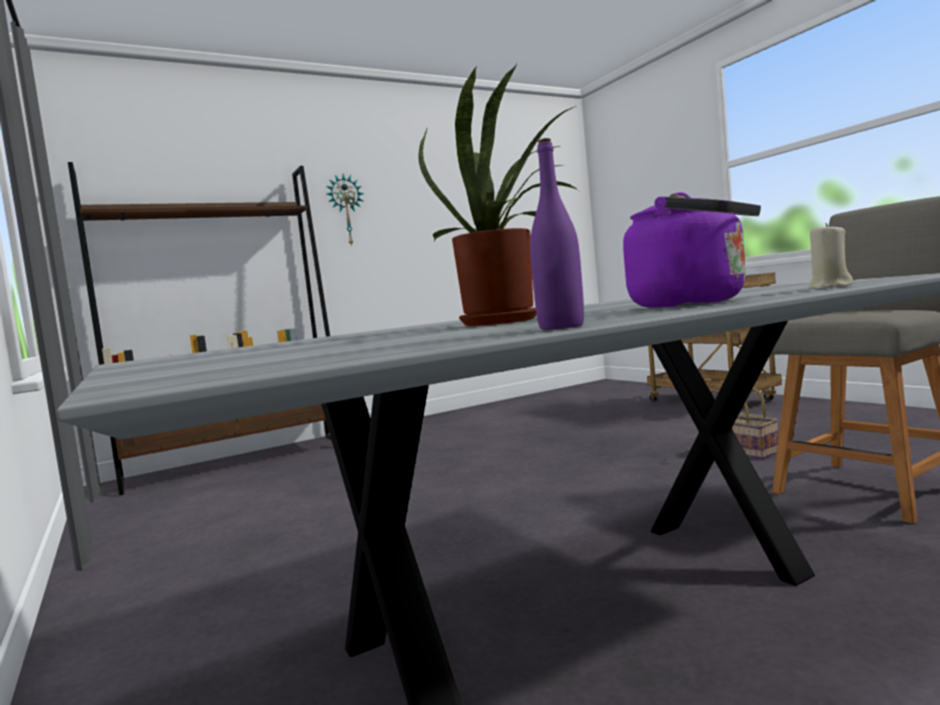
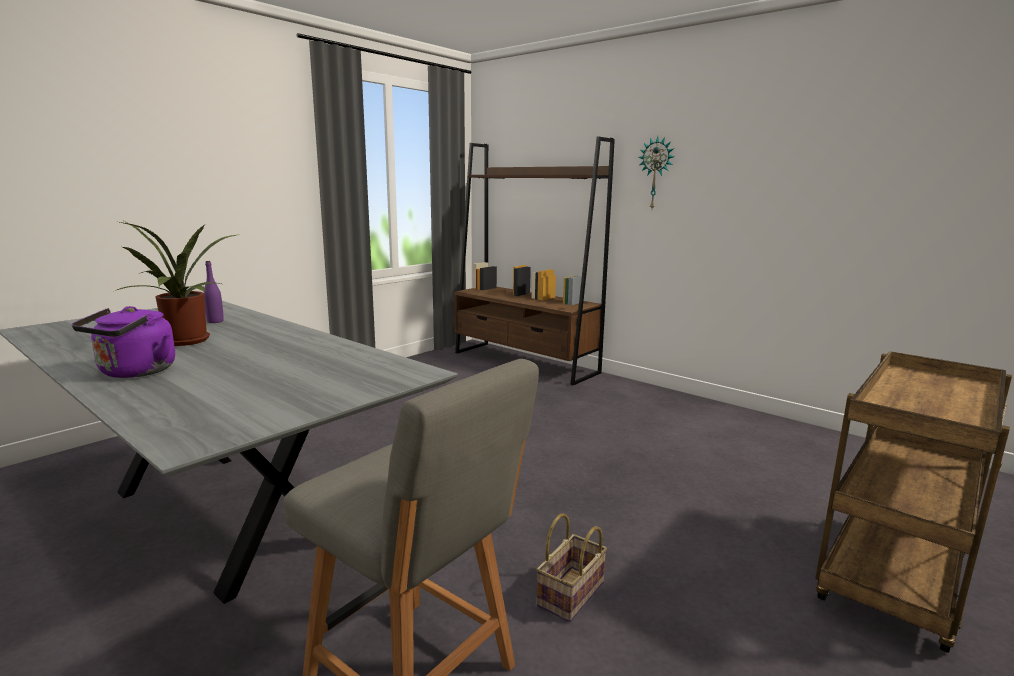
camera: 70 degrees right, 10 degrees up
(561, 327) = (61, 354): purple bottle -> purple bottle (215, 321)
(829, 287) = (145, 404): beige candle -> none

